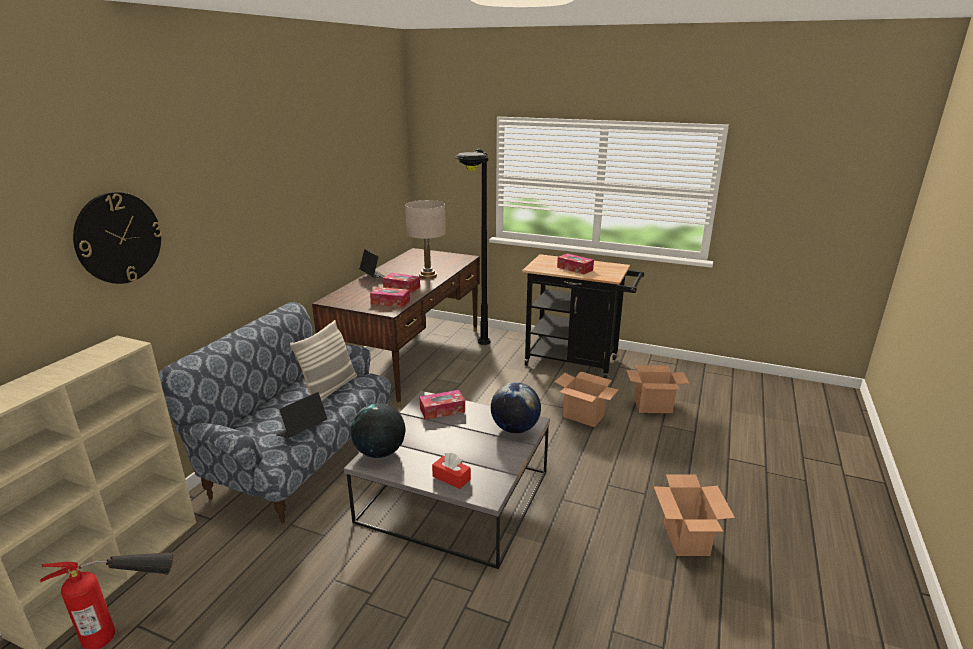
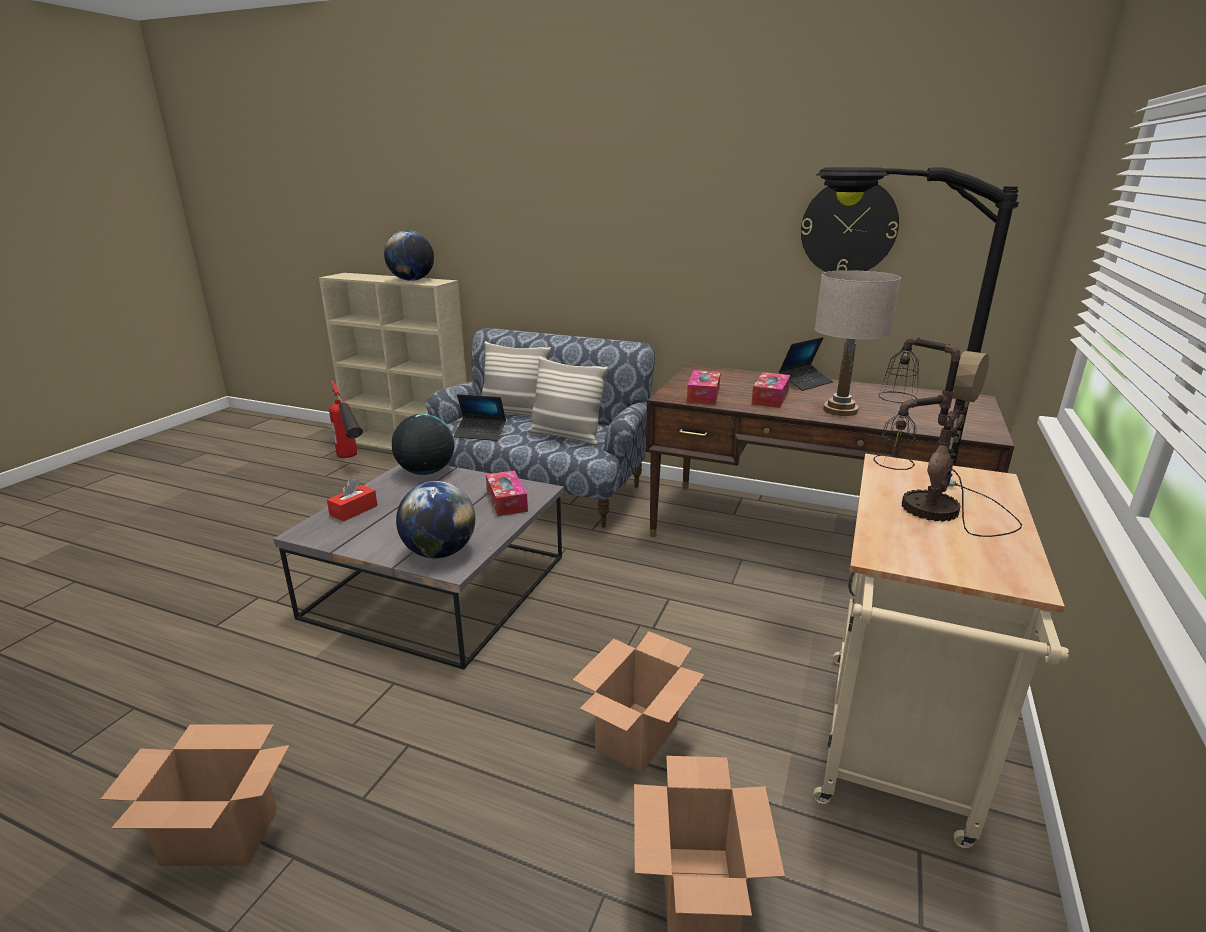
camera: 90 degrees right, 0 degrees up
(85, 360) = (412, 280): none -> globe
(118, 238) = (475, 201): wall clock -> wall clock (848, 228)
(253, 417) = (515, 413): none -> pillow
(302, 431) = (480, 434): laptop -> laptop turned 150 degrees clockwise
(575, 268) = (925, 509): tissue box -> table lamp
(577, 363) = (893, 753): black cart -> beige cart

